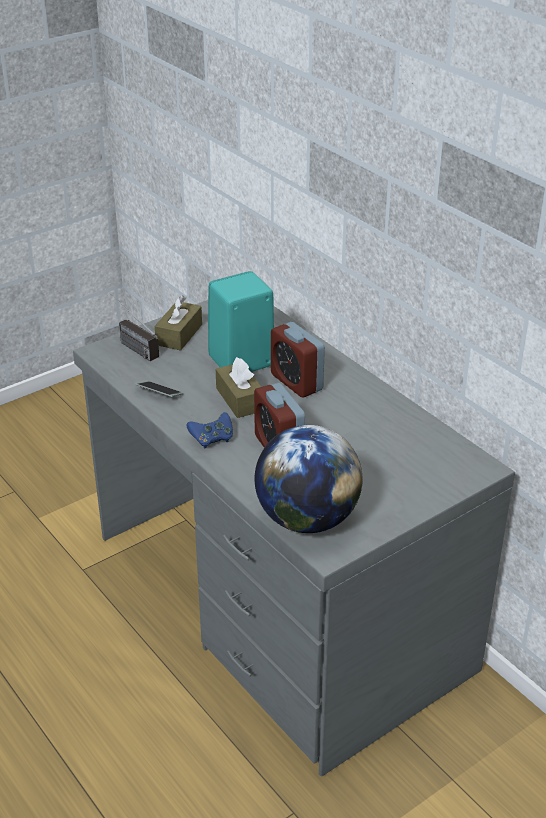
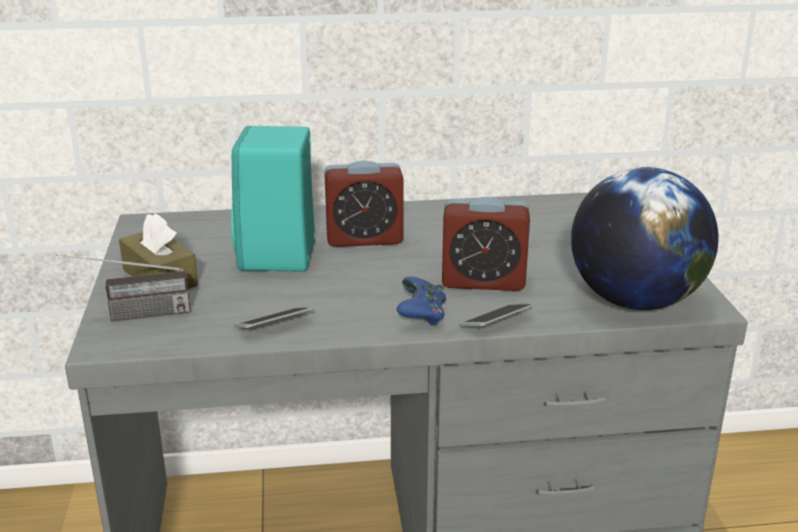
camera: 60 degrees left, 10 degrees down
(228, 469) = (497, 322): none -> phone
(240, 399) = (358, 277): brown tissue box -> none

